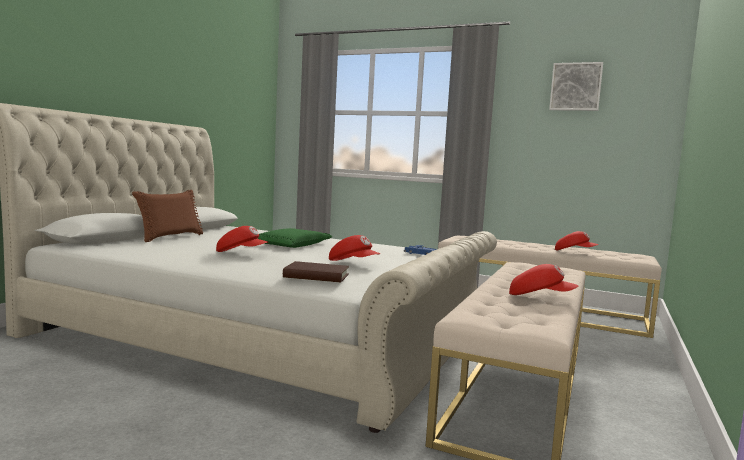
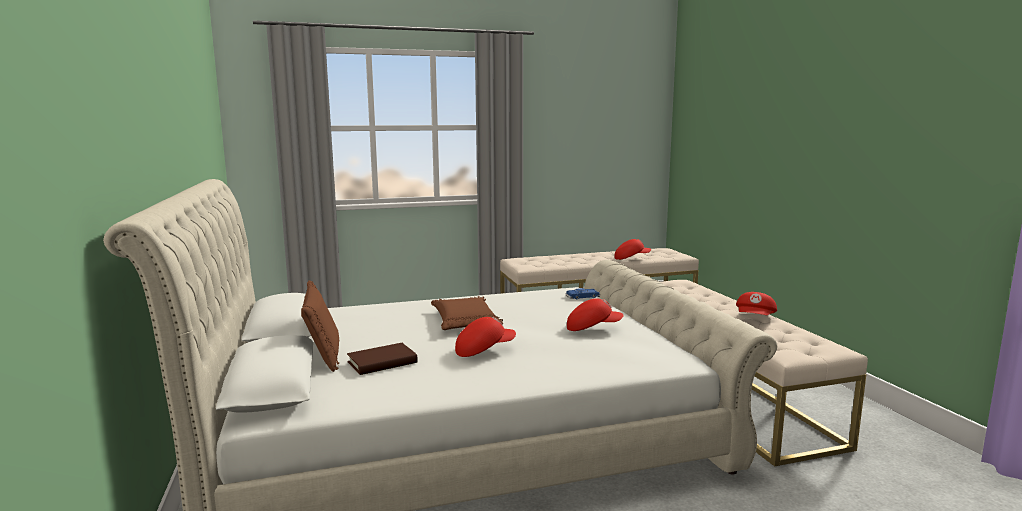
camera: 40 degrees left, 5 degrees up
(292, 244) = (465, 320): green pillow -> brown pillow
(316, 276) = (636, 355): brown book -> brown book (382, 362)
(540, 297) = (755, 318): red cap -> red cap turned 135 degrees clockwise
(575, 87) = (590, 99): picture -> none

